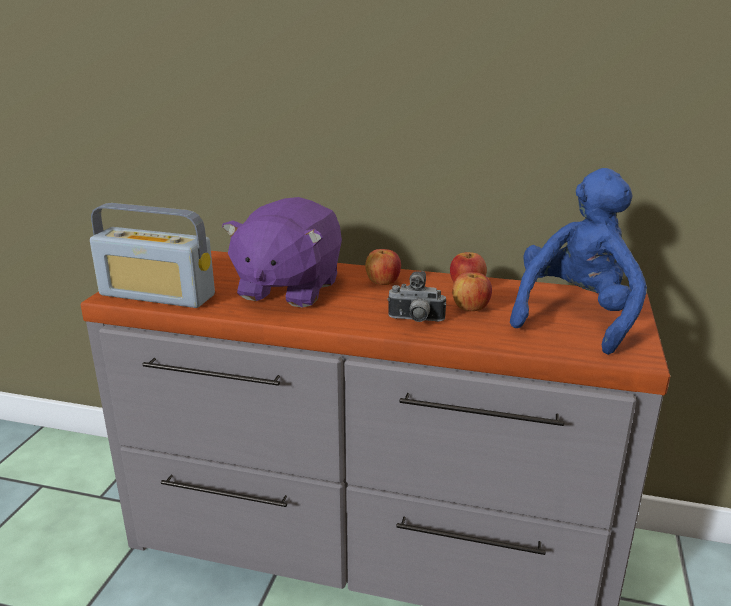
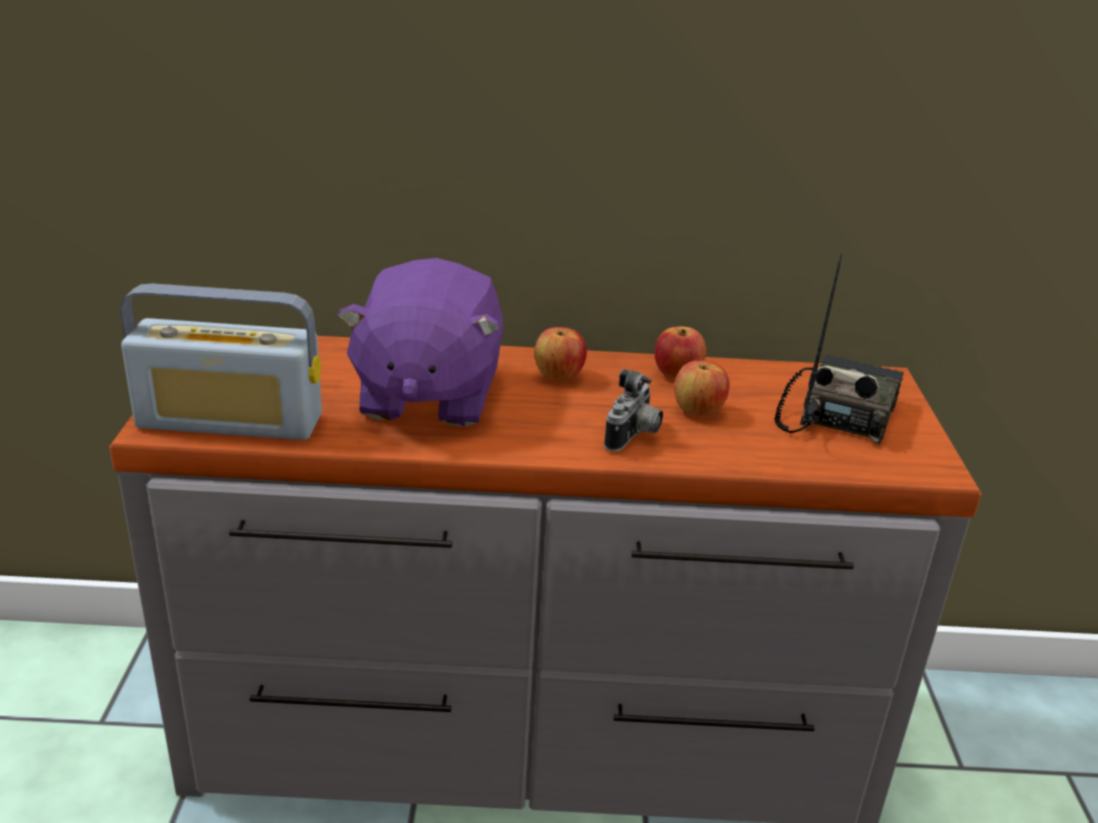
camera: 15 degrees left, 5 degrees up
(415, 321) = (634, 437): camera -> camera turned 60 degrees counterclockwise
(575, 317) = (837, 413): blue plush toy -> radio

